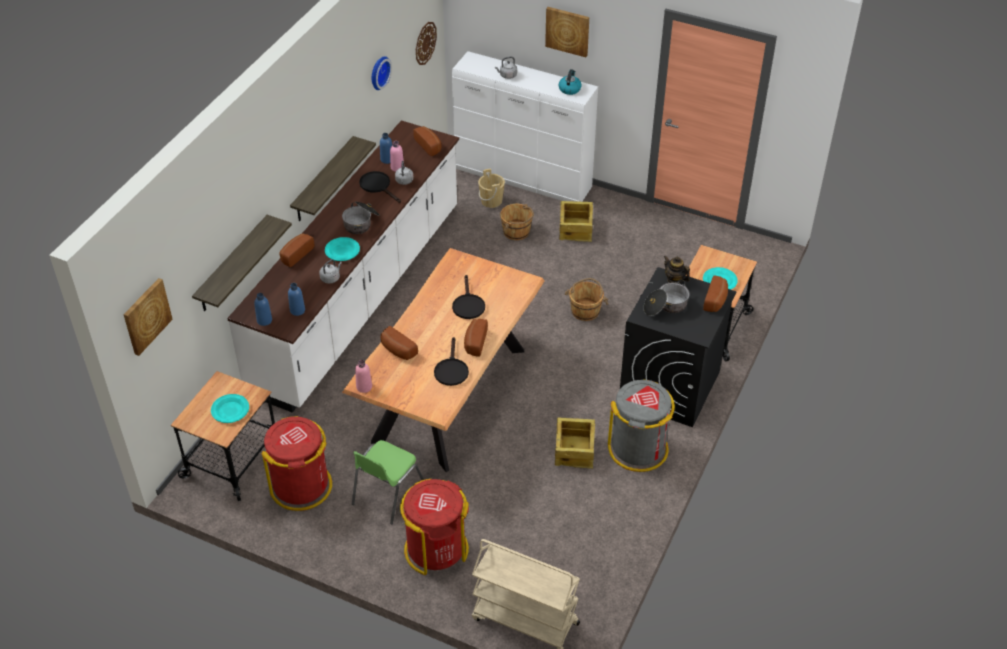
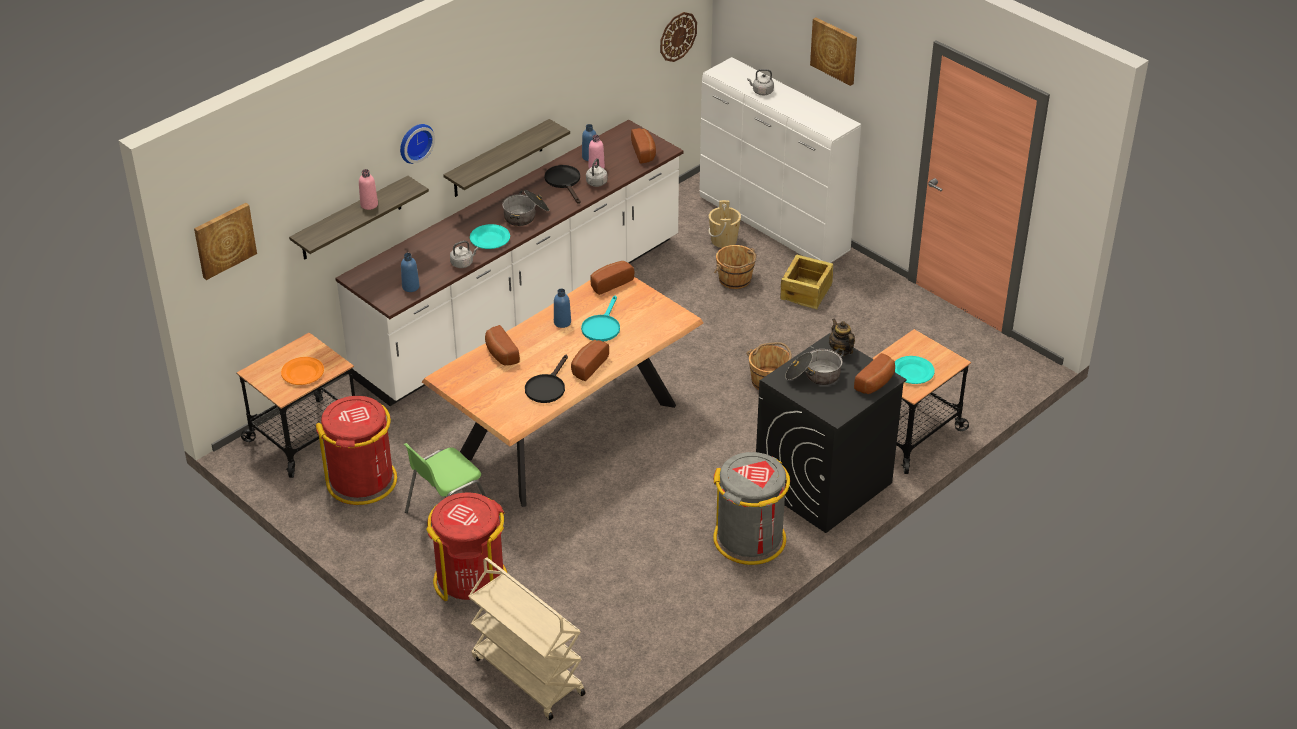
camera: 20 degrees right, 5 degrees down
(230, 410) = (302, 373): turquoise plate -> orange plate
(264, 320) = (371, 289): blue bottle -> blue bottle (562, 322)
(295, 255) = (438, 232): bread -> bread (610, 283)
(364, 387) = (445, 381): pink bottle -> pink bottle (369, 205)
(378, 72) = (597, 54): wall clock -> wall clock (414, 142)
(468, 305) = (602, 327): black frying pan -> turquoise frying pan
(569, 89) = (825, 120): kettle -> none
(575, 450) = (676, 522): crate -> none

